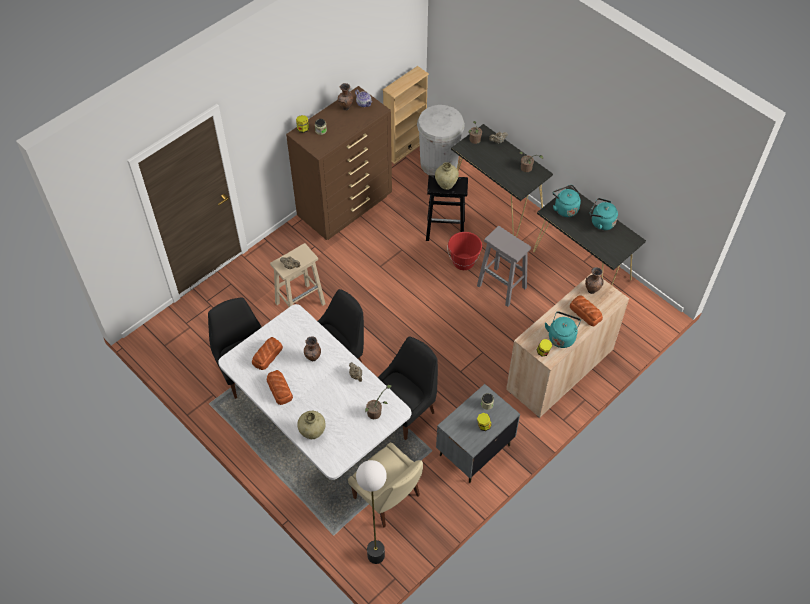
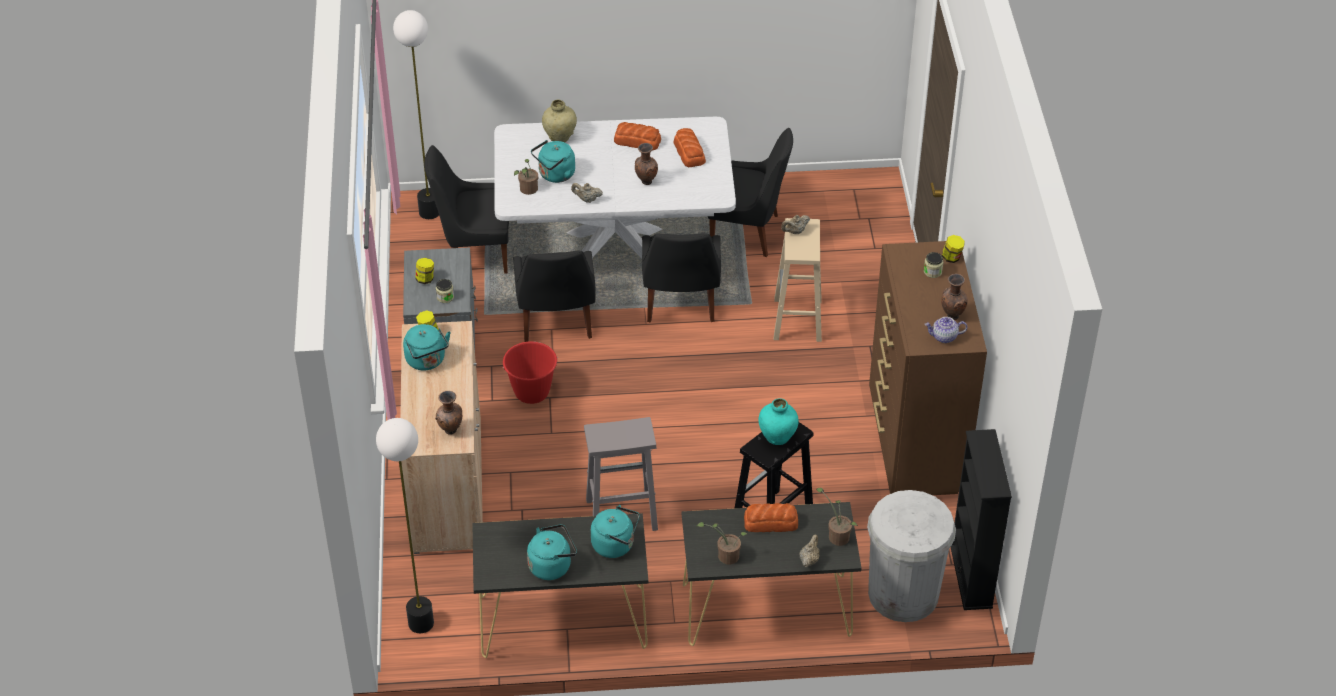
camera: 130 degrees right, 10 degrees down
(350, 408) = (555, 175): none -> turquoise kettle
(388, 498) = (474, 253): beige chair -> black chair
(405, 148) = (971, 575): beige bookcase -> black bookcase
(446, 185) = (777, 438): beige vase -> turquoise vase
(463, 262) = (700, 504): red bucket -> red bucket (532, 392)
(585, 312) = (430, 403): bread -> bread (771, 522)
(641, 316) = (421, 622): none -> floor lamp

